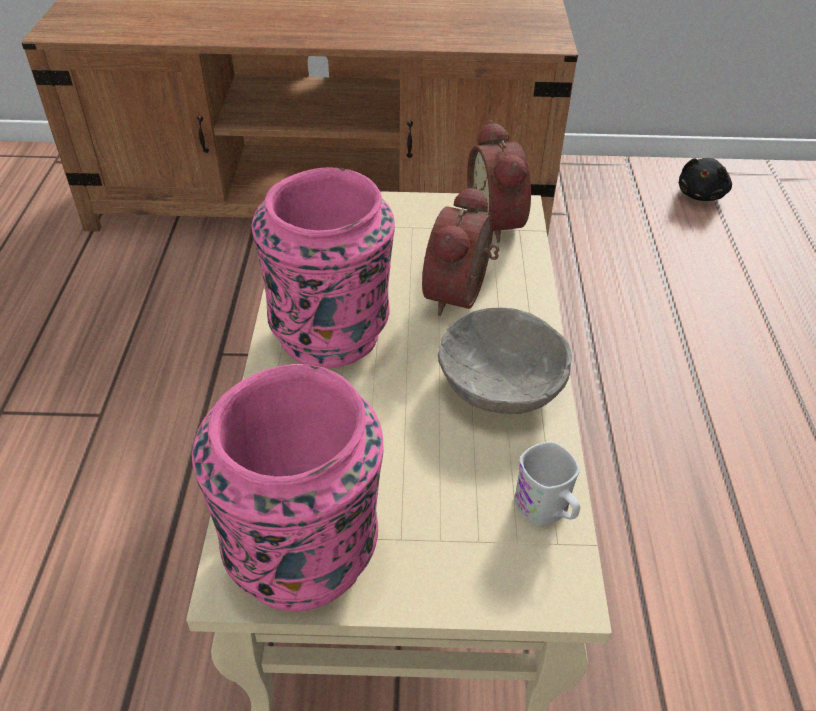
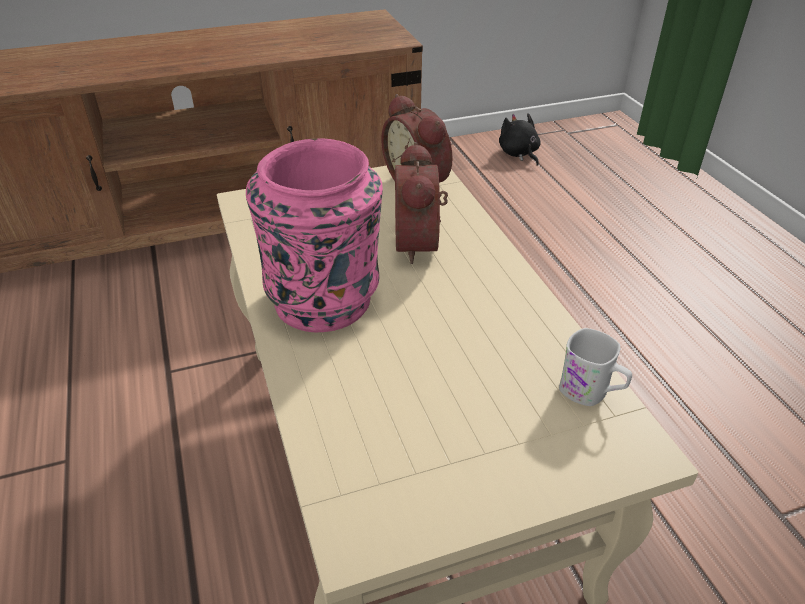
camera: 20 degrees left, 5 degrees down
(304, 551) = (405, 491): pink vase -> none
(500, 384) = (494, 304): grey bowl -> none
(701, 194) = (519, 154): black plush toy -> black plush toy turned 150 degrees clockwise

